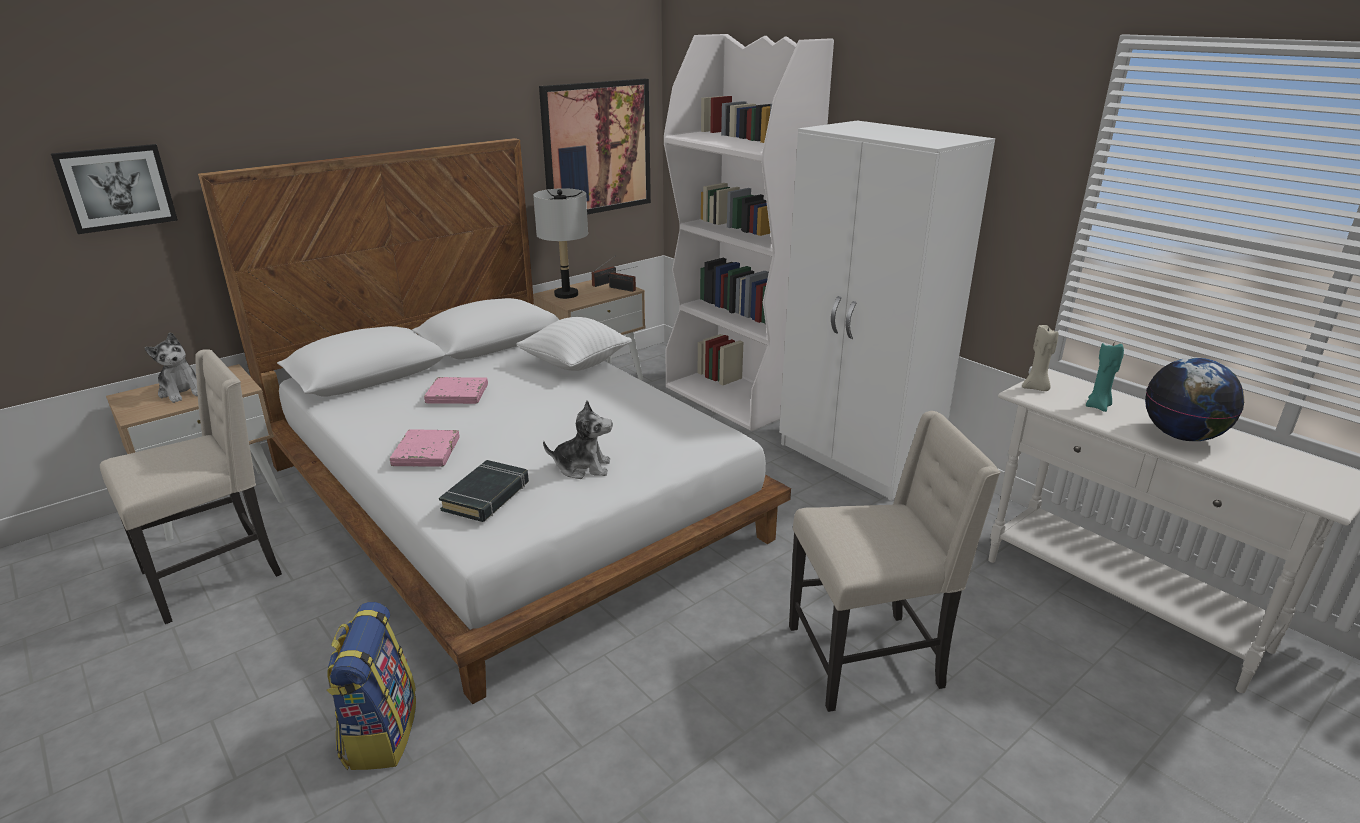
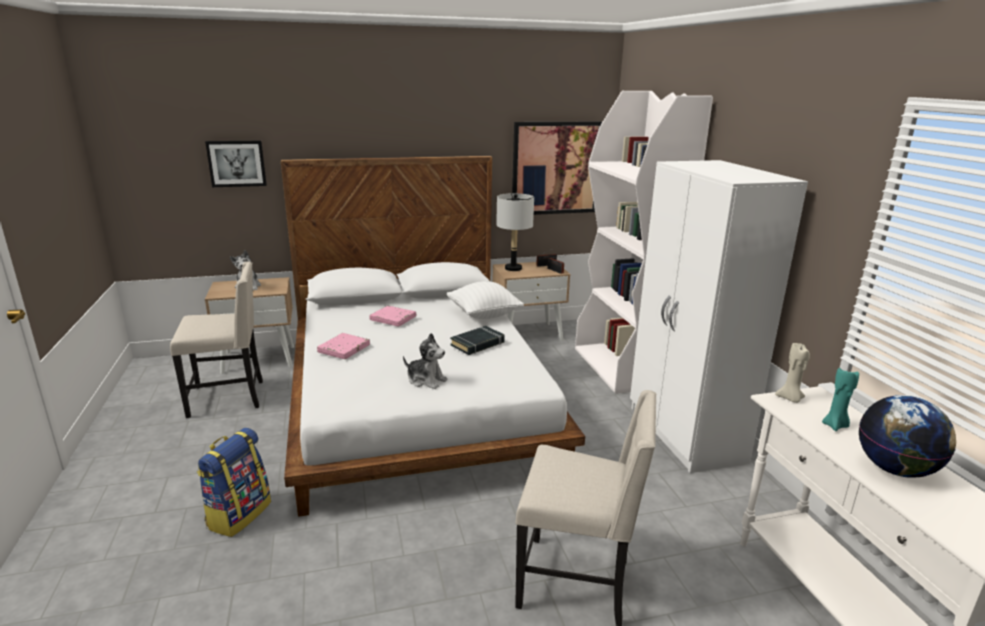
camera: 25 degrees right, 5 degrees down
(486, 496) = (350, 383): black book -> black book (478, 344)

